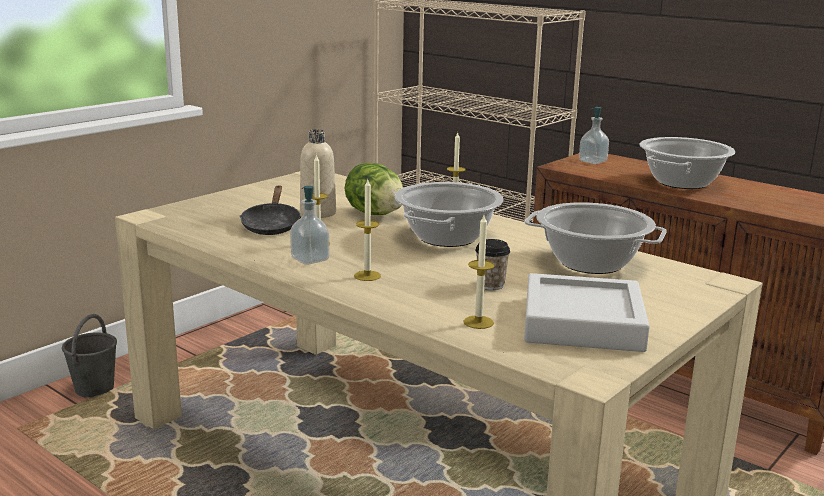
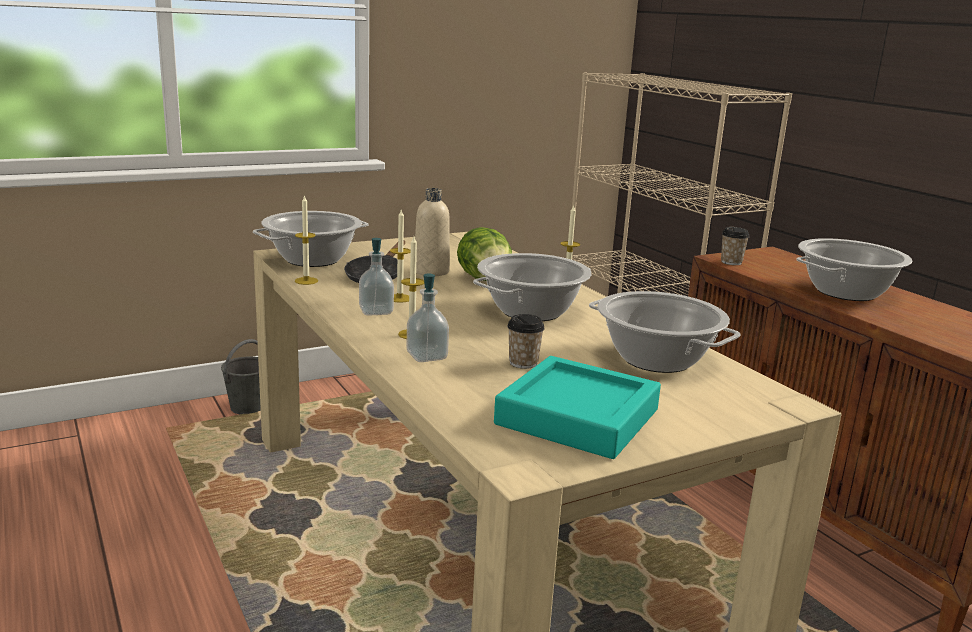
camera: 20 degrees right, 0 degrees up
(189, 217) = (313, 259): none -> cooking pot
(478, 322) = (469, 396): candle -> candle (306, 281)
(572, 168) = (731, 262): none -> cup
(582, 323) = (577, 417): grey tray -> turquoise tray
(592, 161) = (763, 258): soap dispenser -> soap dispenser (427, 356)

